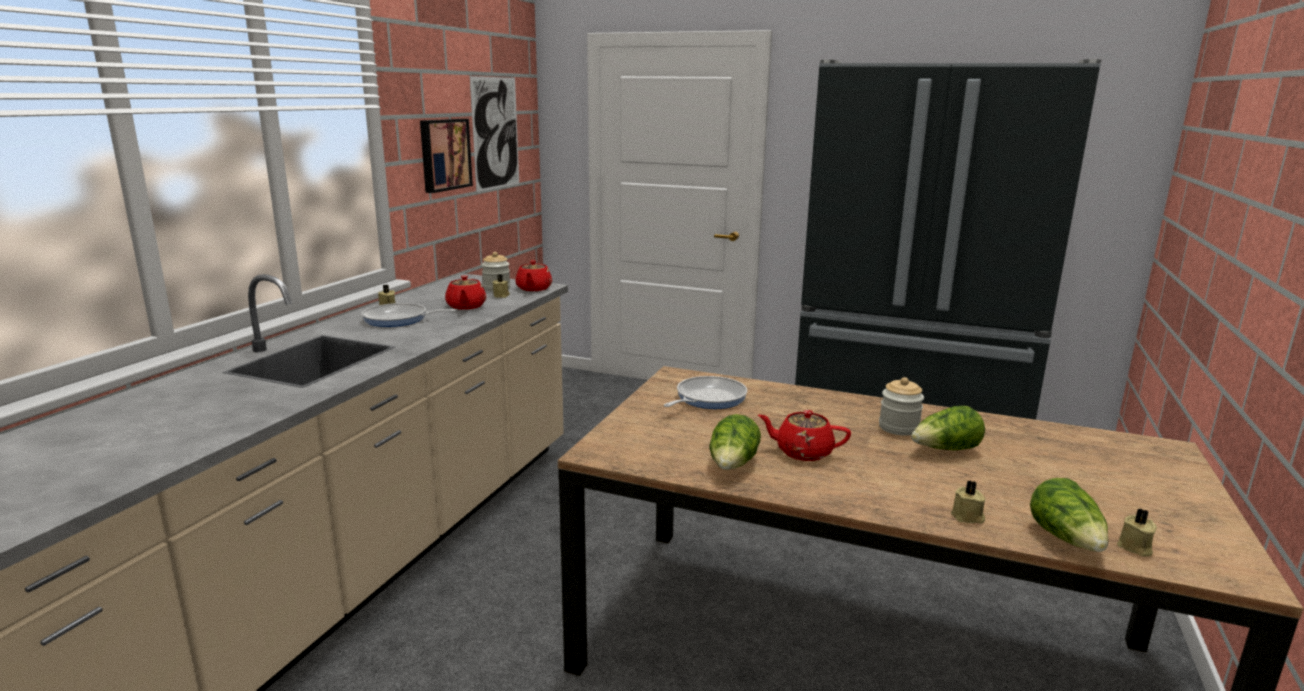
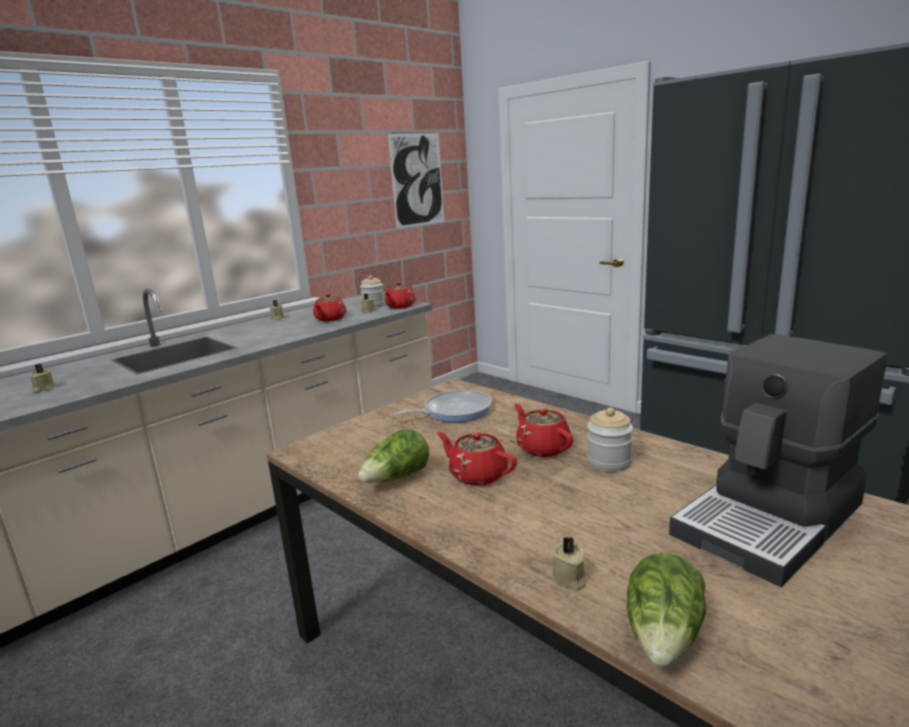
camera: 25 degrees right, 0 degrees up
(399, 319) = (271, 327): frying pan -> none
(444, 154) = (360, 198): picture -> none
(831, 422) = (542, 448): none -> red teapot
(945, 450) = (634, 494): lettuce -> none
(1054, 454) = (771, 519): none -> coffee machine
(1135, 547) = (752, 671): beige candle -> beige candle (43, 389)

